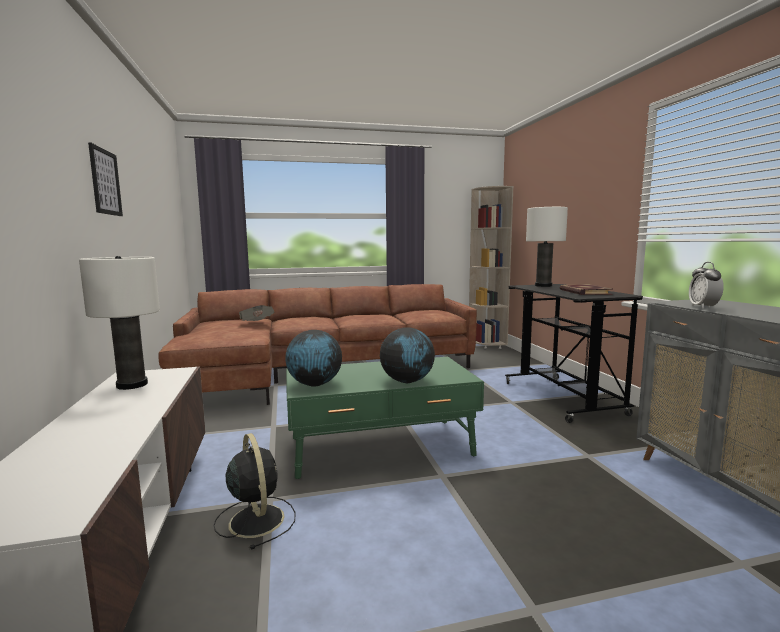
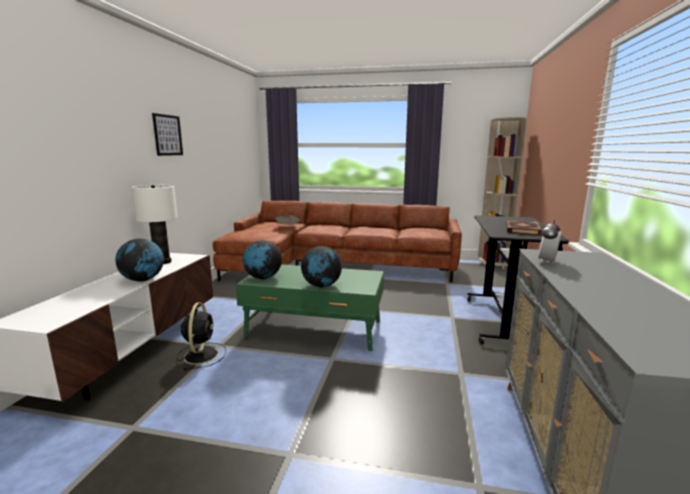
camera: 25 degrees right, 5 degrees up
(142, 413) = (143, 280): none -> globe
(543, 286) = (505, 218): white table lamp -> none

